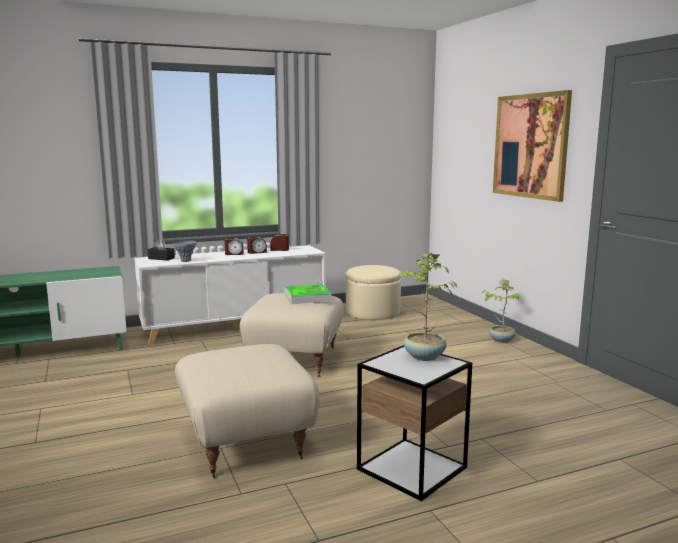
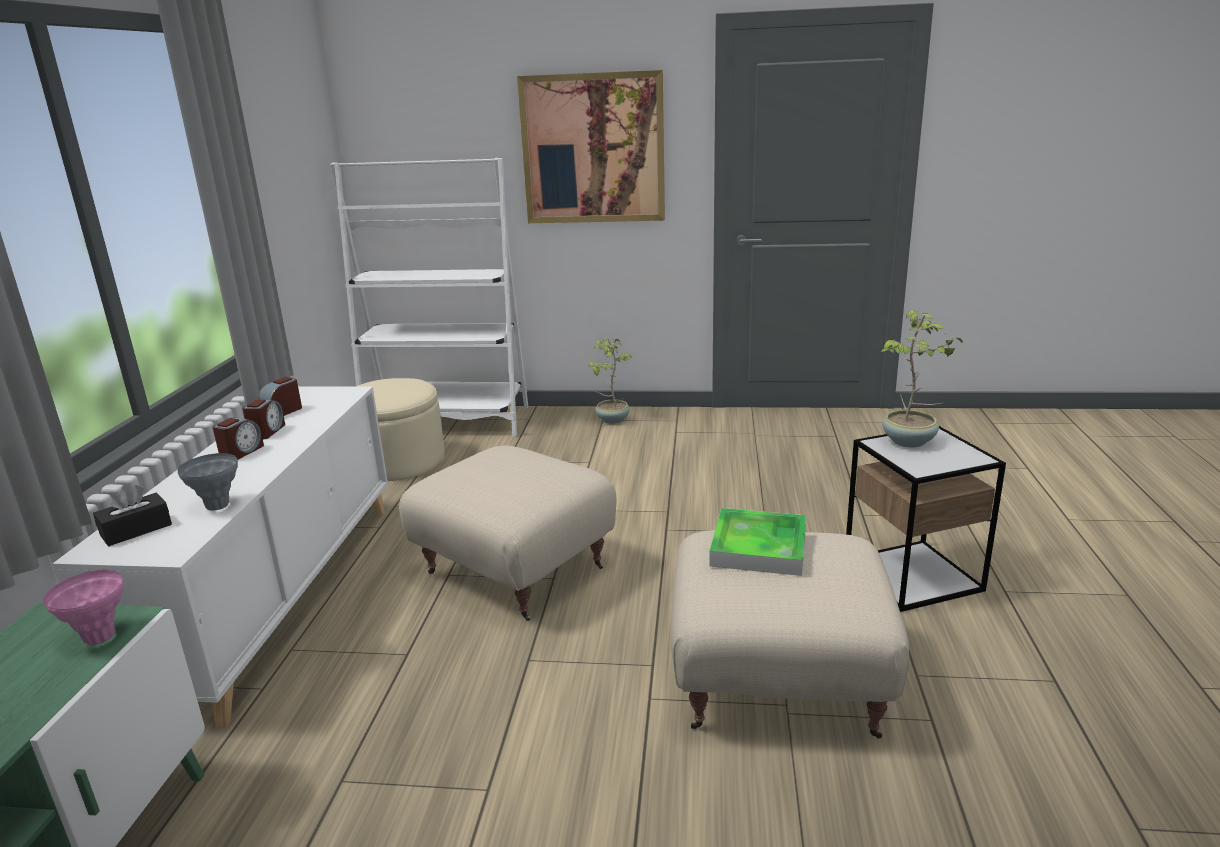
camera: 60 degrees left, 10 degrees up
(100, 274) = (99, 637): none -> pink vase
(307, 297) = (506, 462): tray -> tray (759, 547)
(432, 308) = (447, 421): none -> white bookcase

